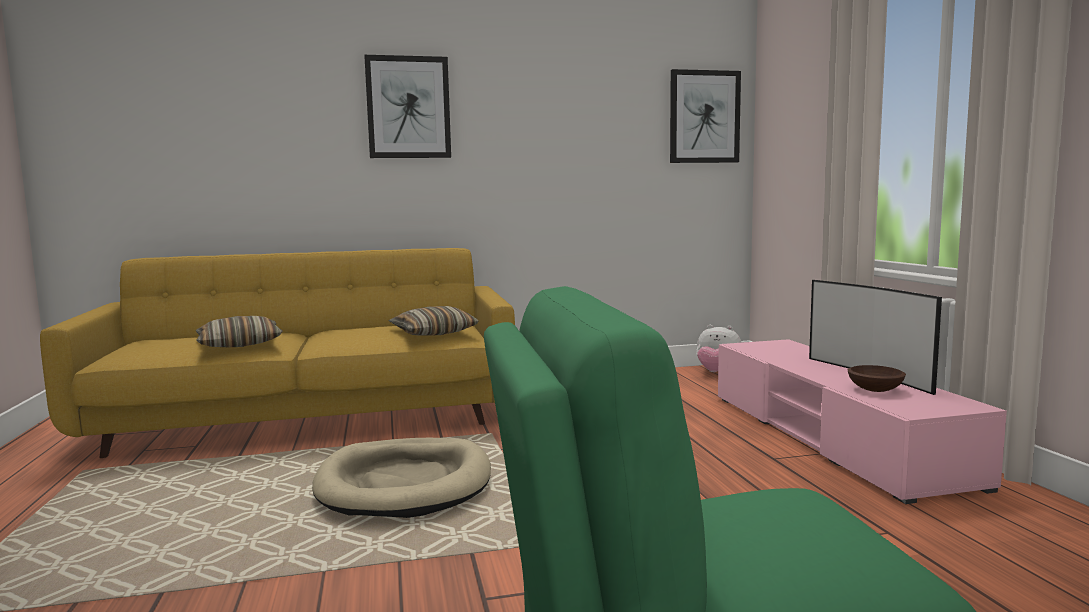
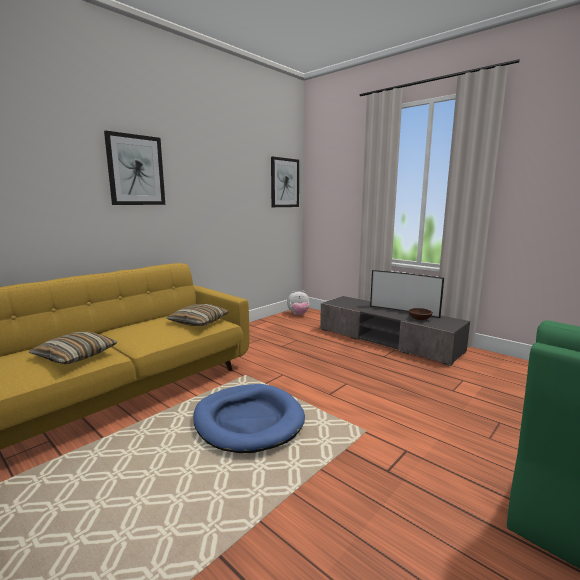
camera: 35 degrees left, 5 degrees up
(405, 484) = (248, 421): beige dog bed -> blue dog bed
(831, 437) = (387, 340): pink tv stand -> grey tv stand

